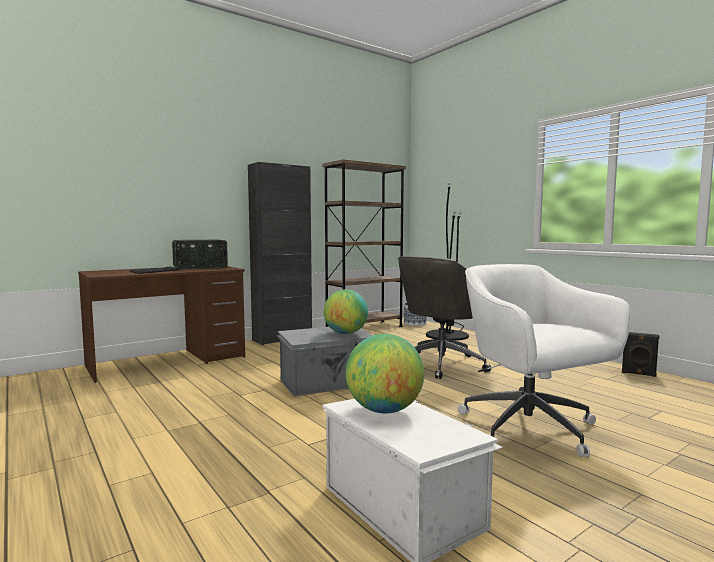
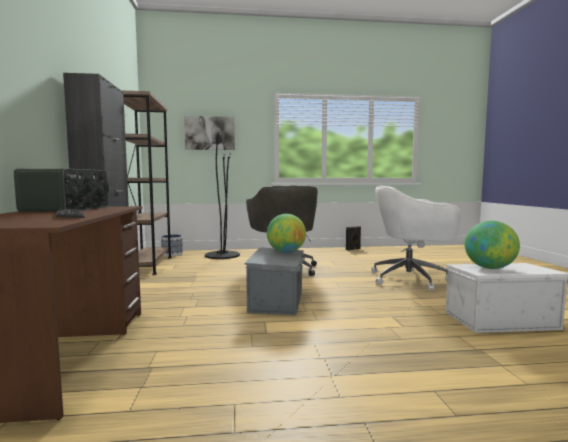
camera: 60 degrees left, 0 degrees up
(465, 186) = (209, 133): none -> picture

